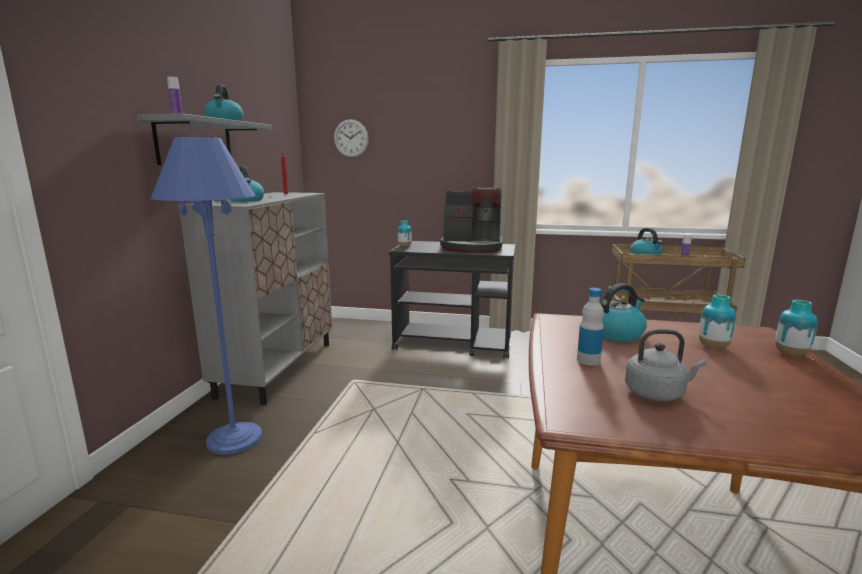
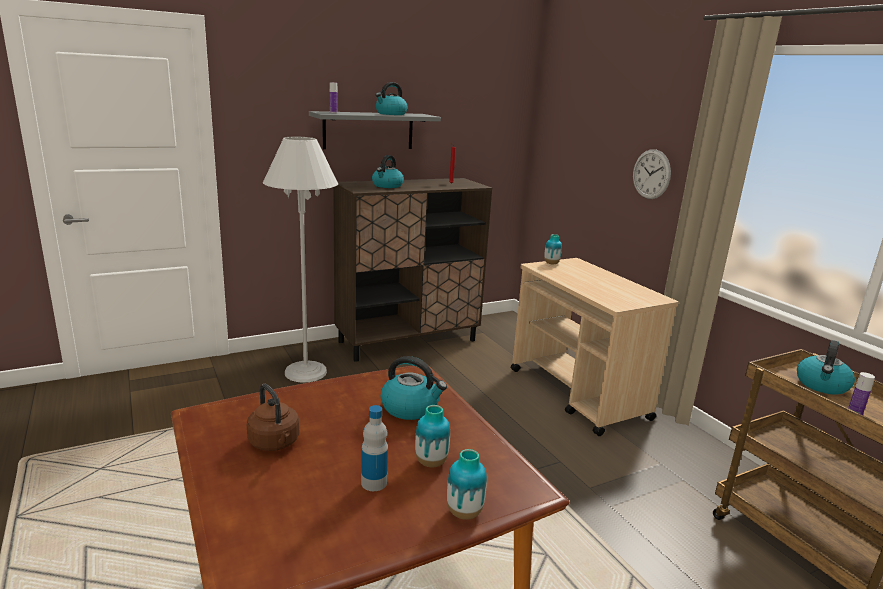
camera: 50 degrees right, 5 degrees up
(234, 438) = (305, 372): blue floor lamp -> white floor lamp
(278, 368) = (408, 341): grey cabinet -> brown cabinet
(351, 138) = (568, 129): wall clock -> wall clock (651, 174)
(454, 344) = (578, 394): black cart -> beige cart
(472, 247) = (610, 288): coffee machine -> none
(588, 360) = (321, 405): bottle -> bottle (374, 483)
(657, 393) = (275, 443): grey kettle -> brown kettle

